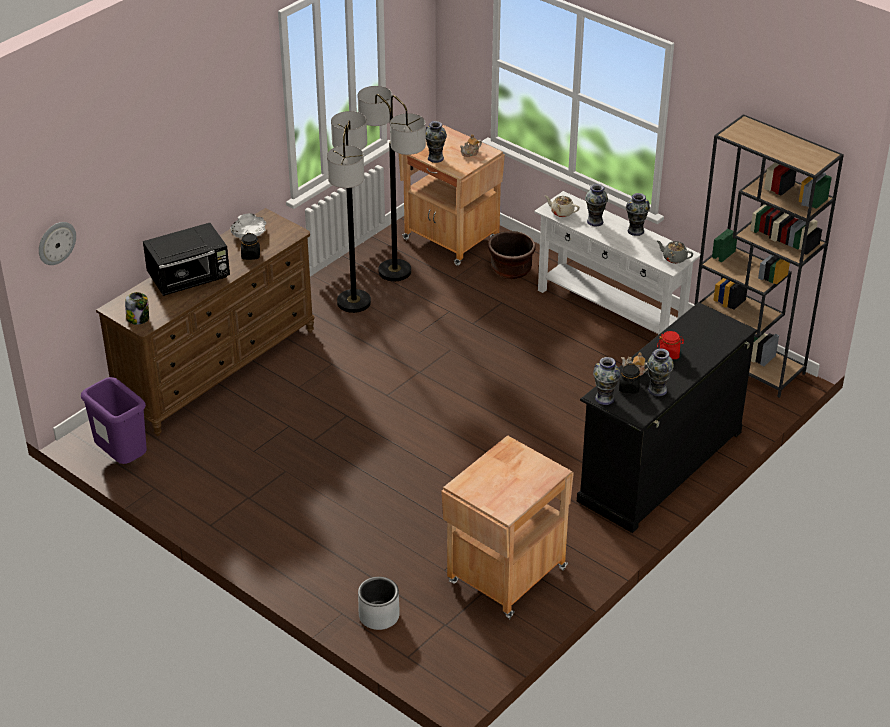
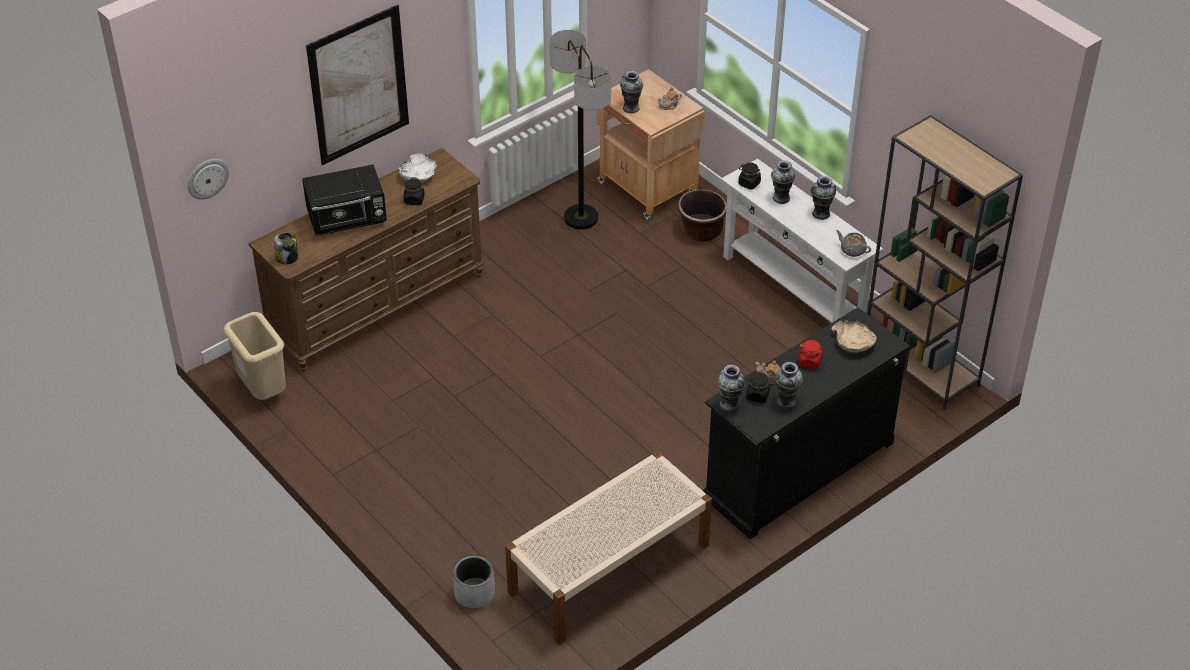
camera: 10 degrees right, 5 degrees up
(123, 458) = (264, 392): purple trash can -> beige trash can
(190, 145) = (359, 85): none -> picture
(354, 302) = (531, 248): floor lamp -> none
(505, 577) = (609, 570): brown cart -> beige bench
(561, 212) = (749, 183): beige teapot -> black jar
(703, 332) = (853, 342): none -> beige bowl

